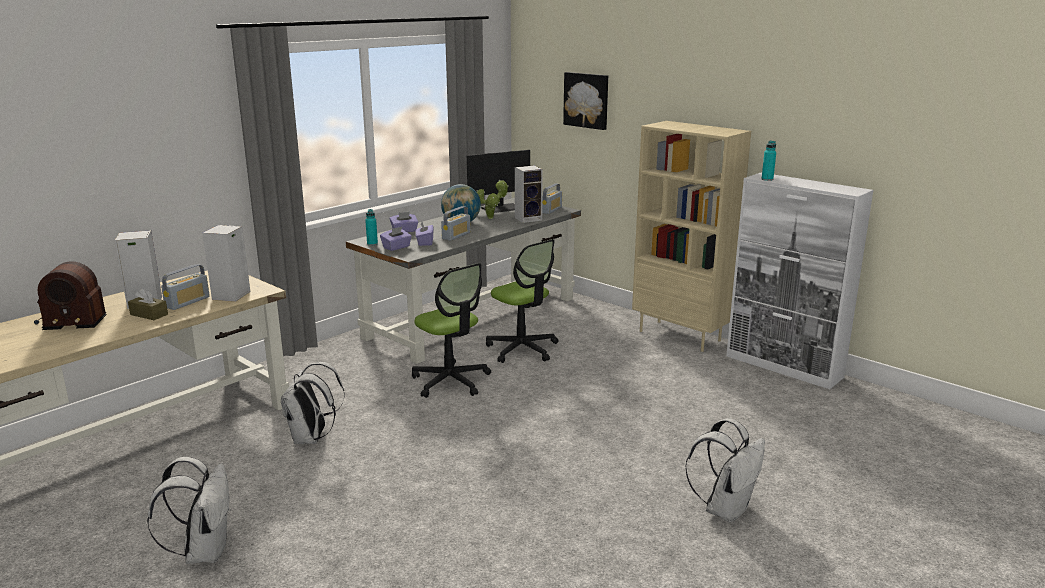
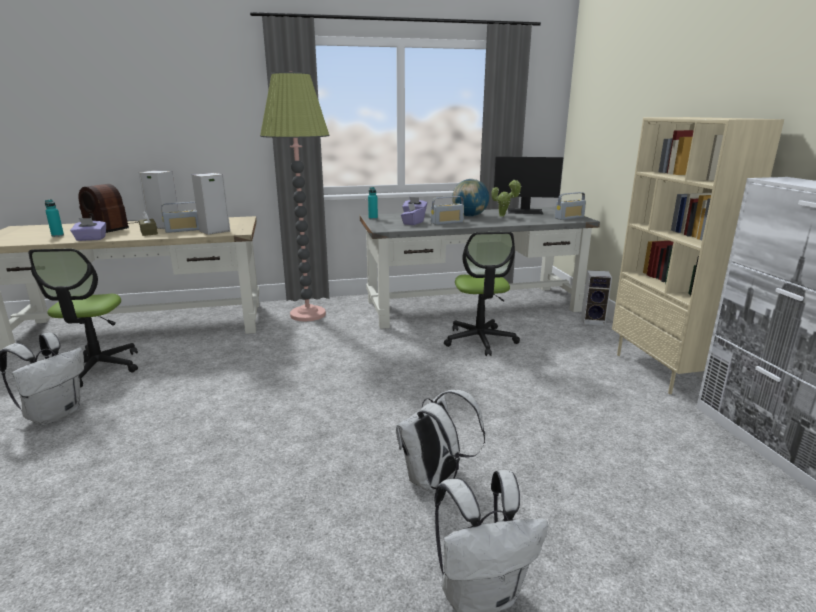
camera: 35 degrees right, 0 degrees up
(312, 438) = (233, 360): white backpack -> white backpack (435, 481)
(316, 371) = (308, 314): none -> floor lamp
(396, 247) = (385, 223): purple tissue box -> purple tissue box (91, 239)
(451, 381) = (386, 349): office chair -> office chair (97, 368)
(529, 219) = (535, 220): speaker -> speaker (593, 321)
(587, 100) = (622, 104): picture -> none
(767, 179) = (780, 180): turquoise bottle -> turquoise bottle (57, 235)

